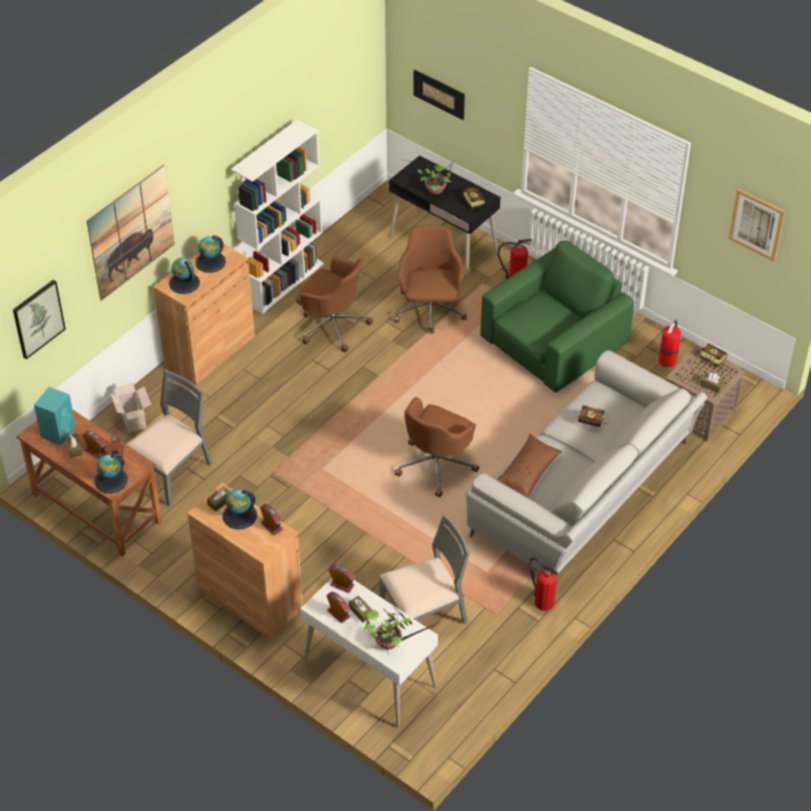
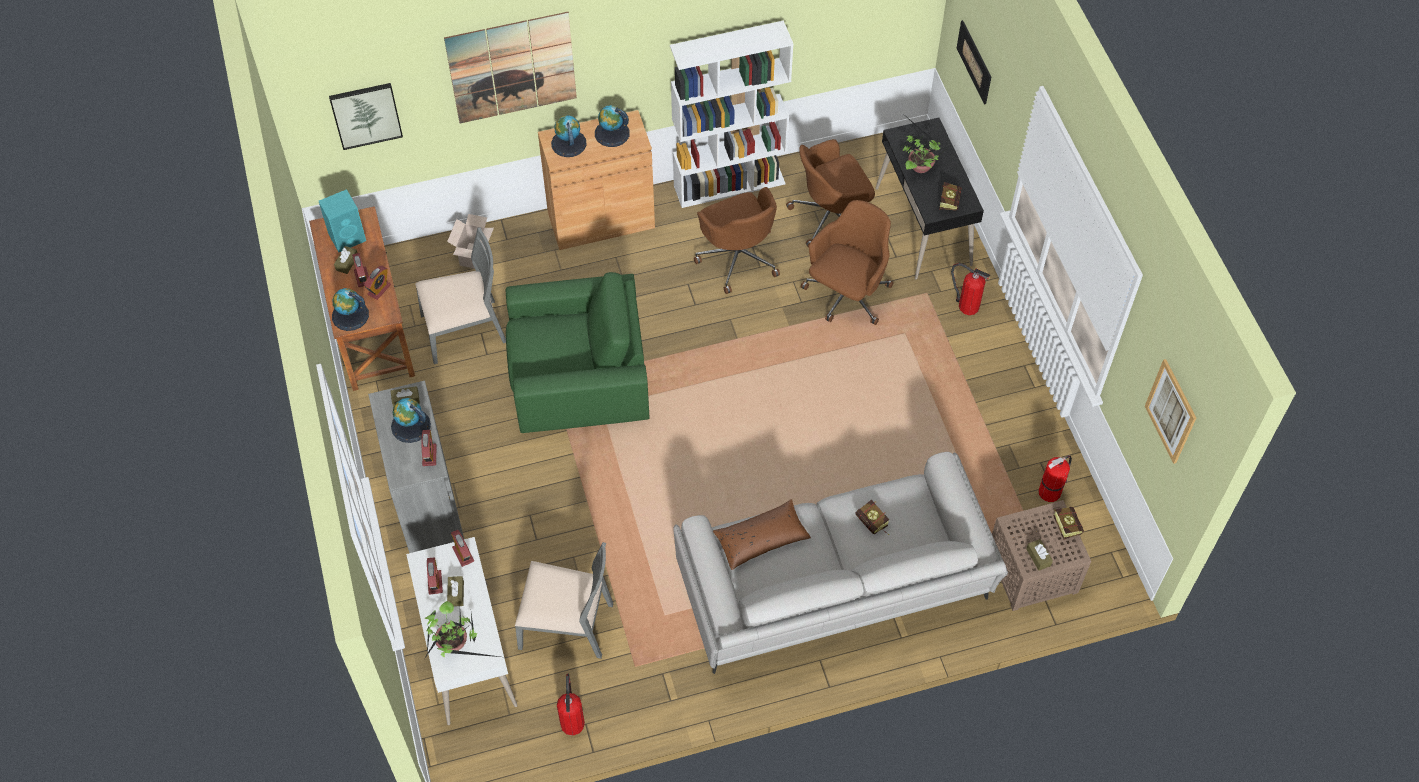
camera: 35 degrees right, 10 degrees up
(250, 598) = (427, 504): brown cabinet -> grey cabinet
(436, 465) = (712, 469): brown office chair -> brown office chair (831, 217)
(542, 601) = (692, 682): fire extinguisher -> fire extinguisher (572, 721)
(553, 342) = (945, 401): green armchair -> green armchair (578, 375)

